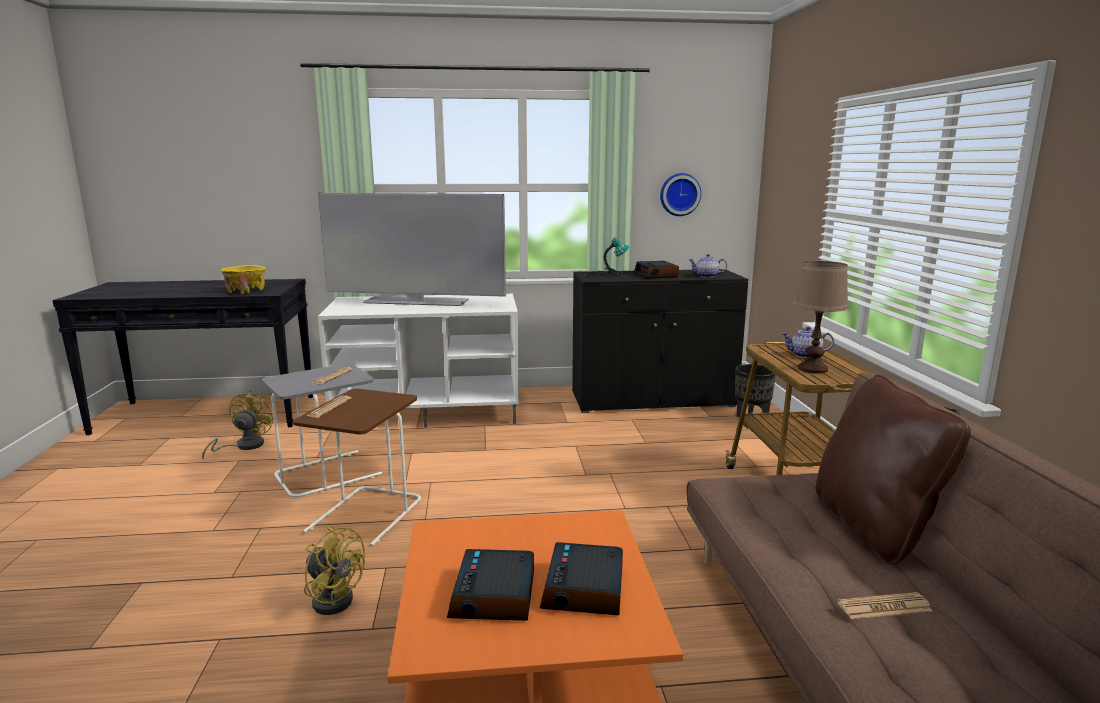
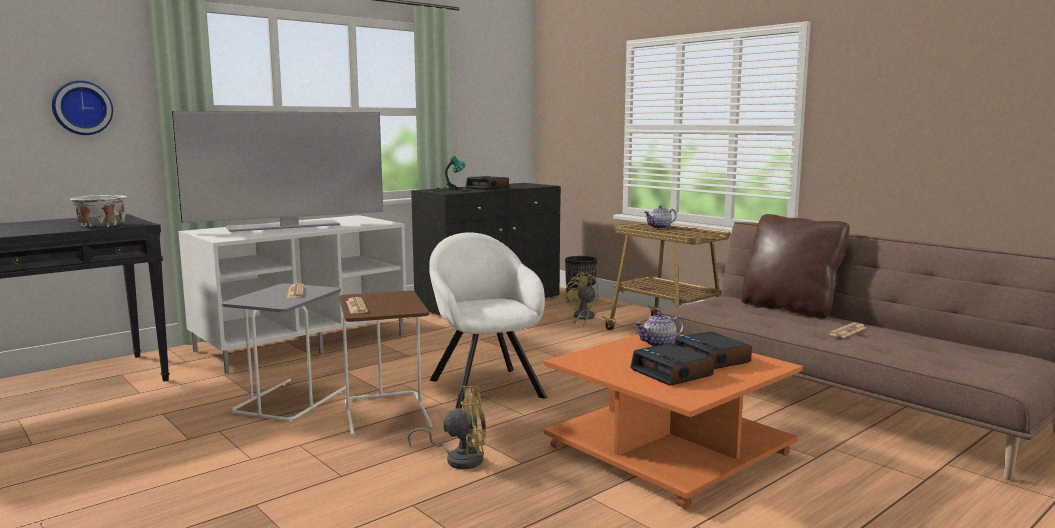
camera: 35 degrees left, 5 degrees down
(244, 446) = (142, 404): yellow fan -> yellow fan (582, 318)
(245, 291) = (101, 225): yellow bowl -> white bowl
(490, 509) = (484, 386): none -> white armchair
(679, 194) = (480, 119): wall clock -> wall clock (82, 108)
(706, 276) = (527, 186): teapot -> teapot (659, 344)
(812, 369) = (680, 232): brown table lamp -> none

